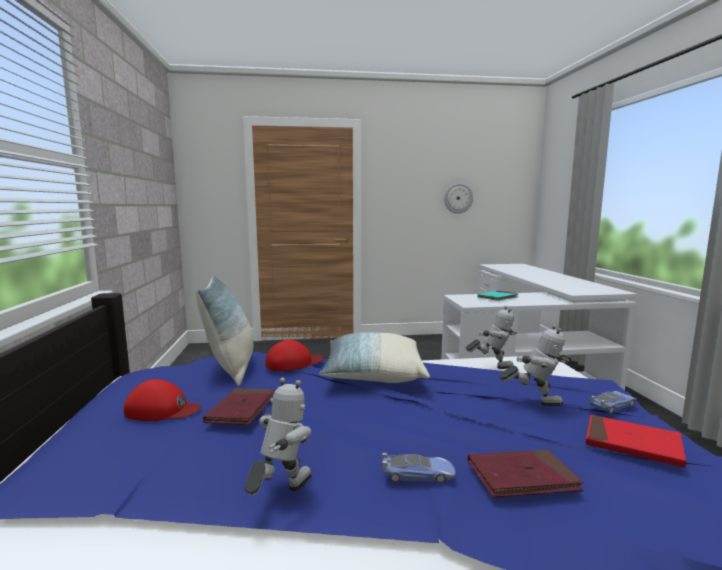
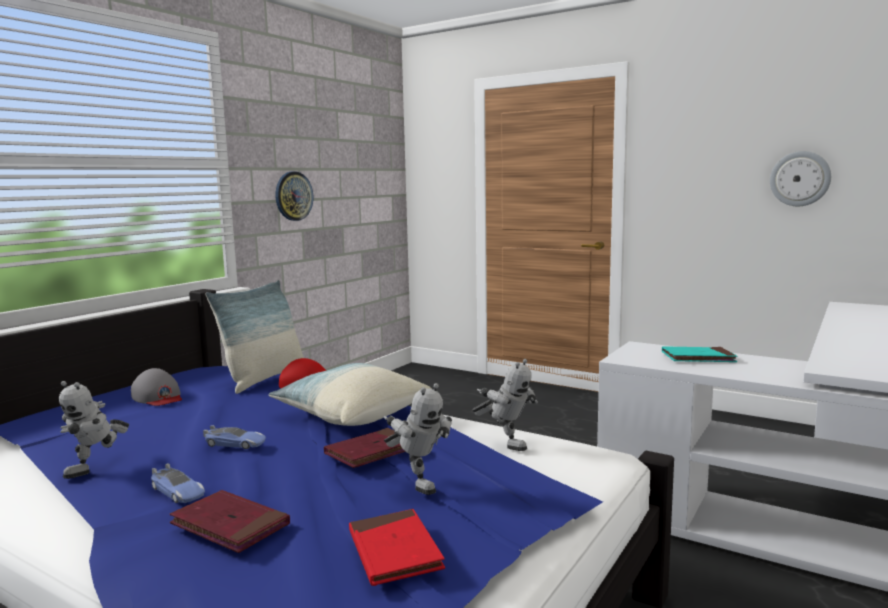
camera: 40 degrees right, 0 degrees up
(124, 201) = (293, 196): none -> wall clock
(162, 410) = (158, 397): red cap -> grey cap
(241, 409) = (192, 410): red book -> red book (372, 452)
(281, 493) = (98, 469): toy robot -> toy robot turned 135 degrees clockwise
(612, 405) = (493, 518): toy car -> toy car (235, 444)

